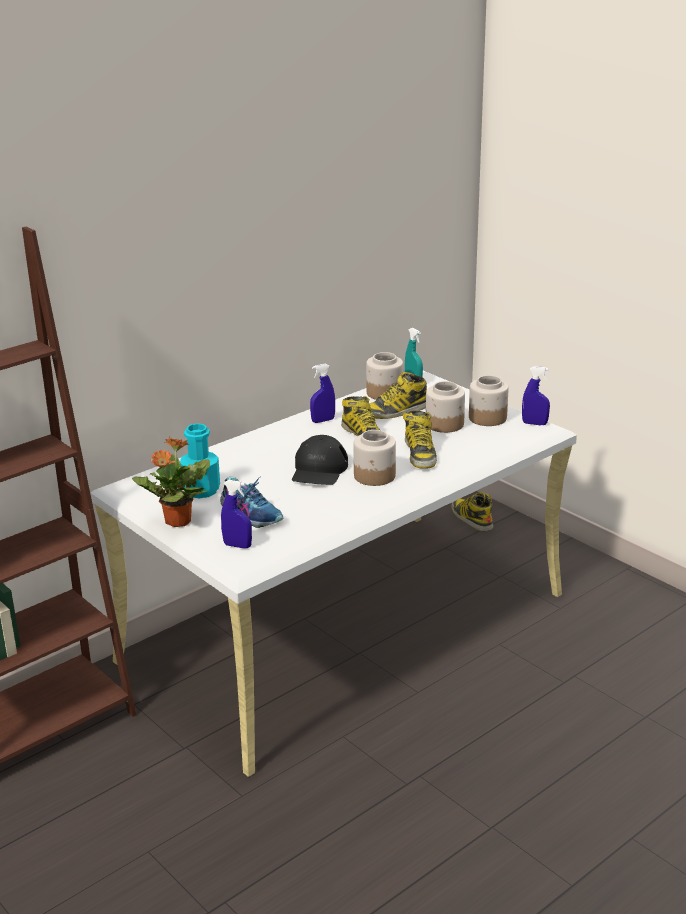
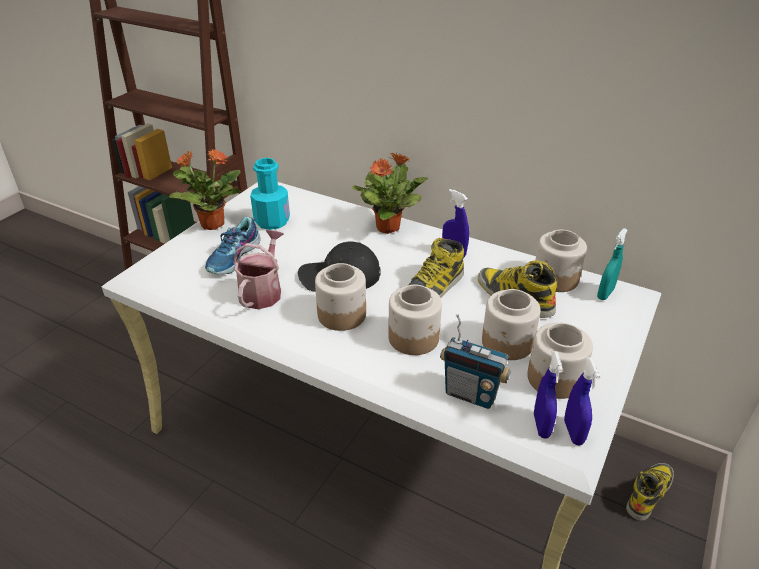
camera: 70 degrees right, 10 degrees up
(237, 545) = (173, 263): blue spray bottle -> blue spray bottle (541, 426)
(261, 439) = (388, 227): none -> potted plant
(318, 505) = (263, 291): none -> watering can
(420, 454) = (414, 338): boot -> jar
(487, 445) = (471, 394): none -> radio

